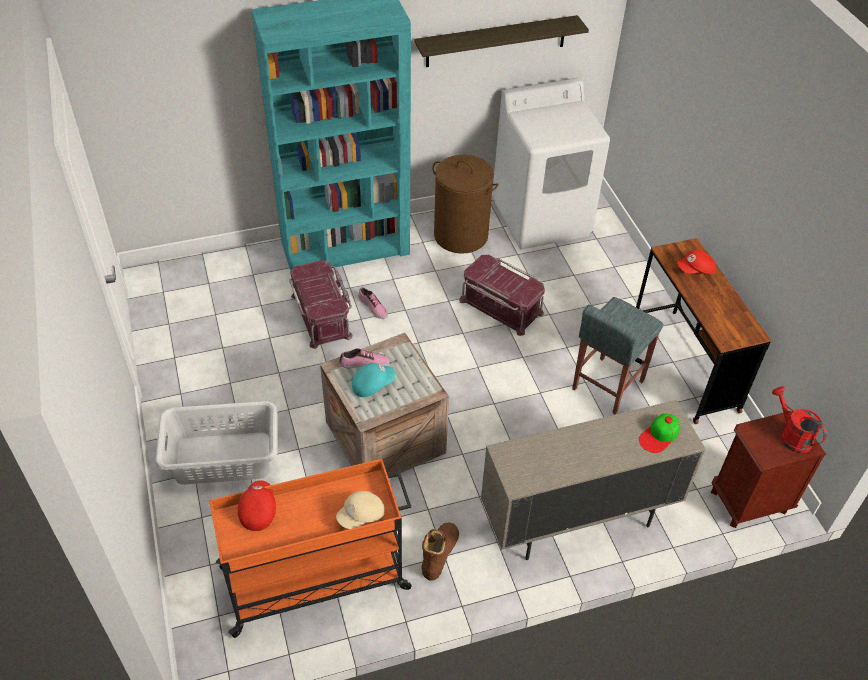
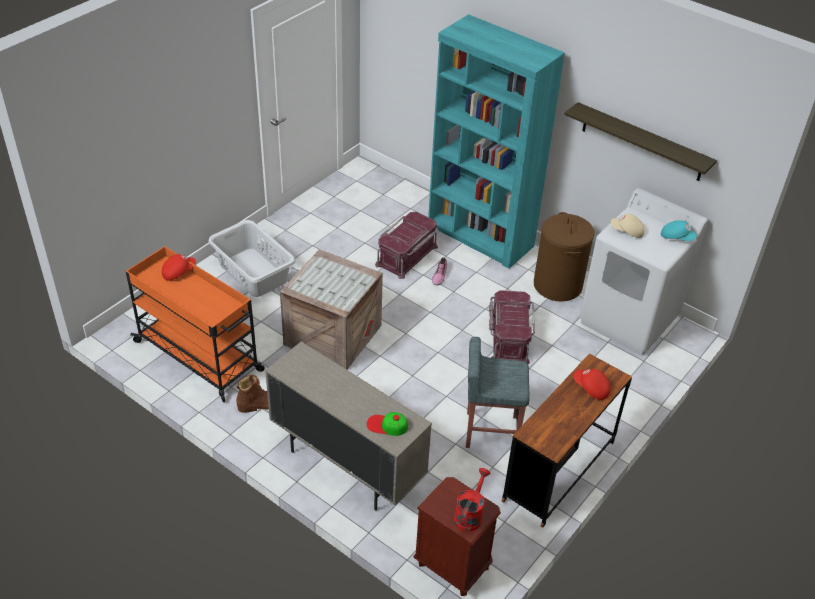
camera: 55 degrees right, 5 degrees down
(361, 516) = (207, 315): beige cap -> beige cap (627, 231)
(364, 363) = (337, 267): shoe -> none
(372, 384) = (323, 279): turquoise cap -> turquoise cap (677, 237)

